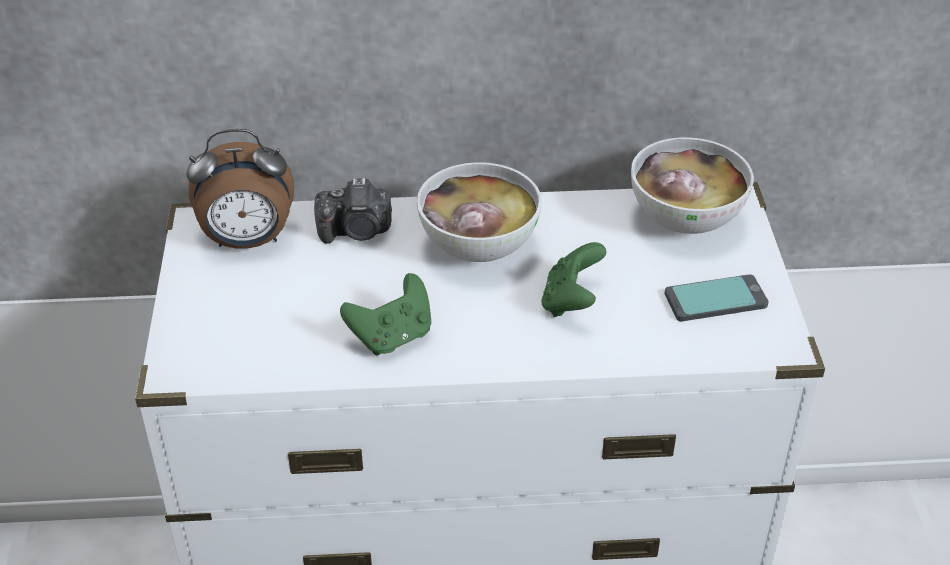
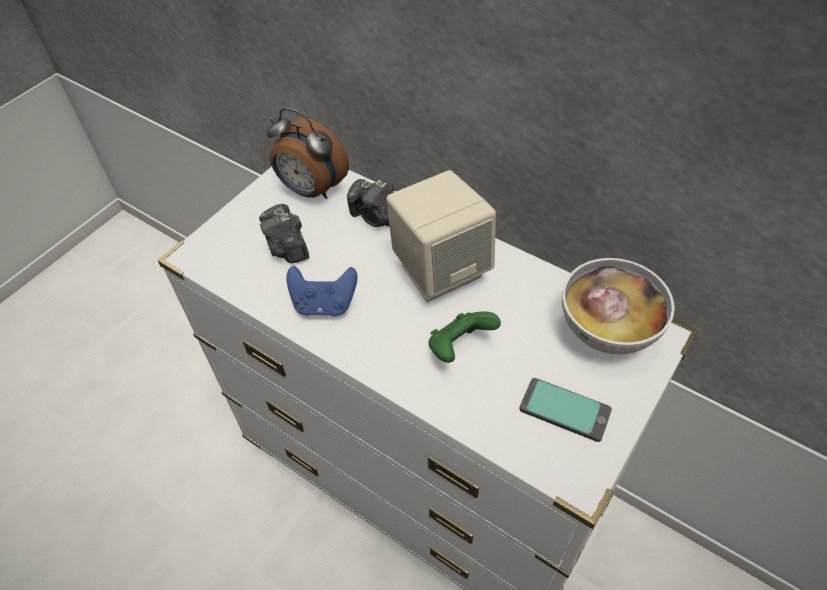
camera: 40 degrees right, 10 degrees up
(285, 307) = (287, 247): none -> camera
(392, 337) = (324, 304): green game controller -> blue game controller
(478, 246) = (440, 269): bowl -> beige speaker

